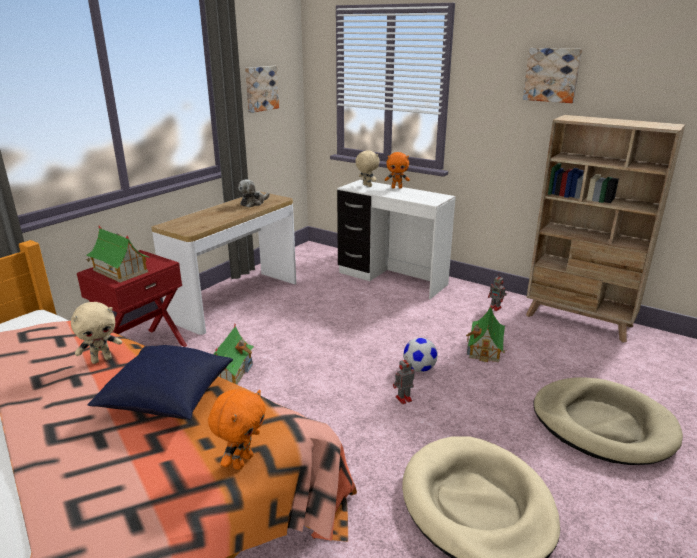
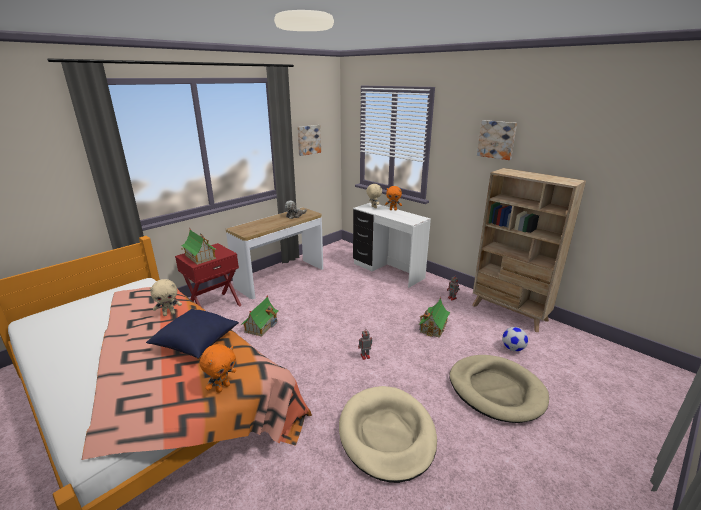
camera: 10 degrees right, 0 degrees up
(419, 369) = (383, 336): football -> football (513, 348)

